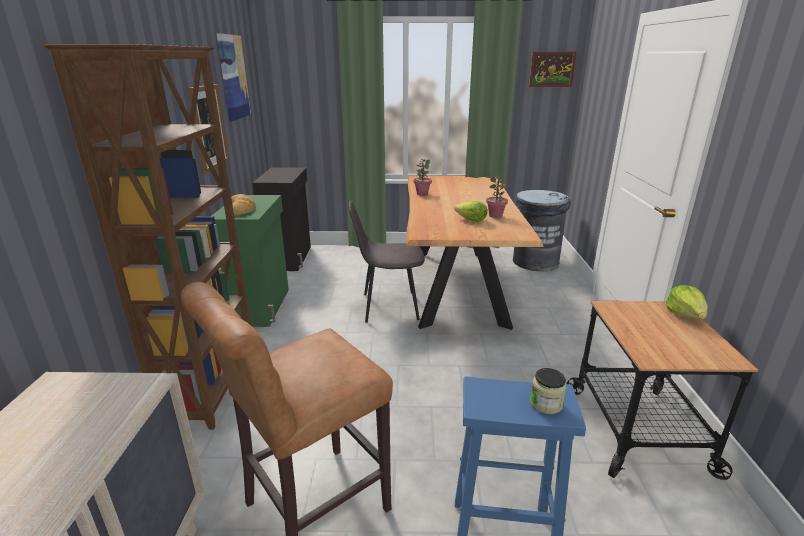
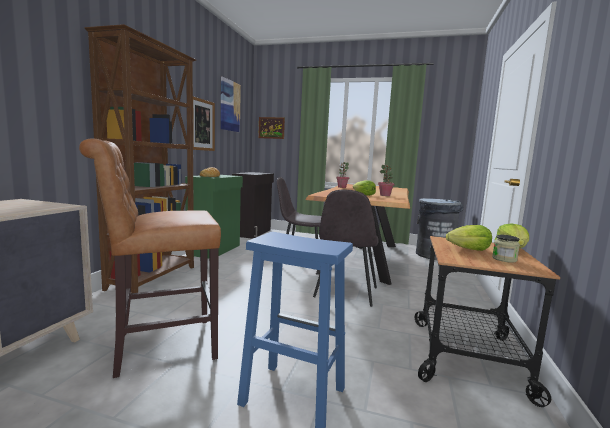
camera: 15 degrees right, 15 degrees down
(471, 356) = (345, 293): none -> grey chair
(546, 403) = (318, 245): jar -> jar (504, 259)
(551, 69) = (451, 112): picture -> picture (271, 128)
(649, 328) = (469, 250): none -> lettuce

